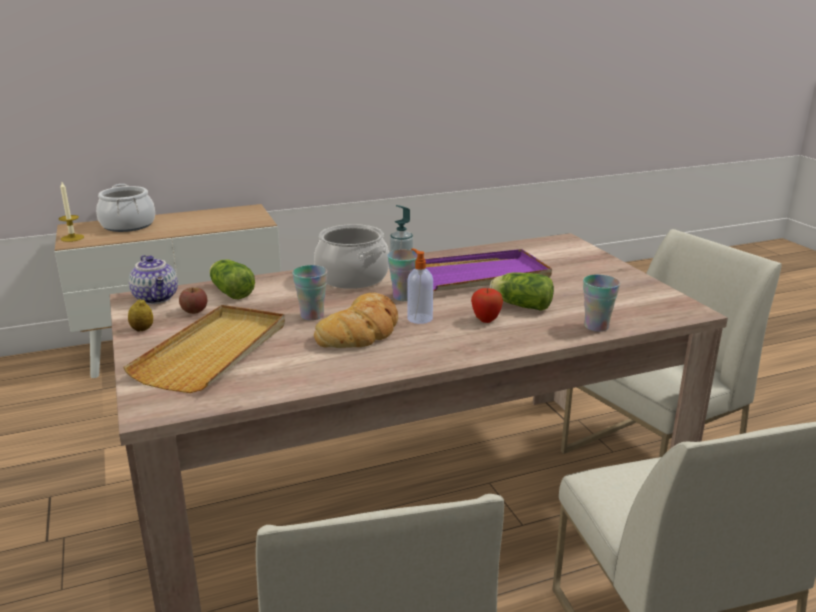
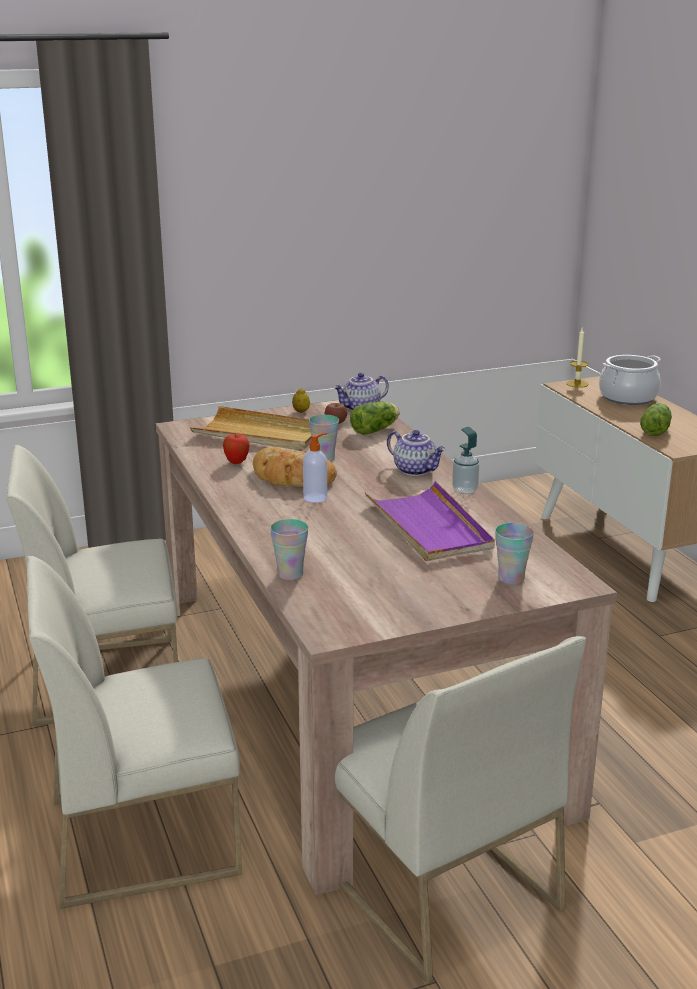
camera: 90 degrees right, 0 degrees up
(352, 278) = (416, 470): cooking pot -> teapot
(403, 297) = (367, 491): cup -> cup (511, 578)
(486, 320) = (309, 524): apple -> apple (236, 462)
(520, 305) = (346, 541): lettuce -> lettuce (656, 430)

